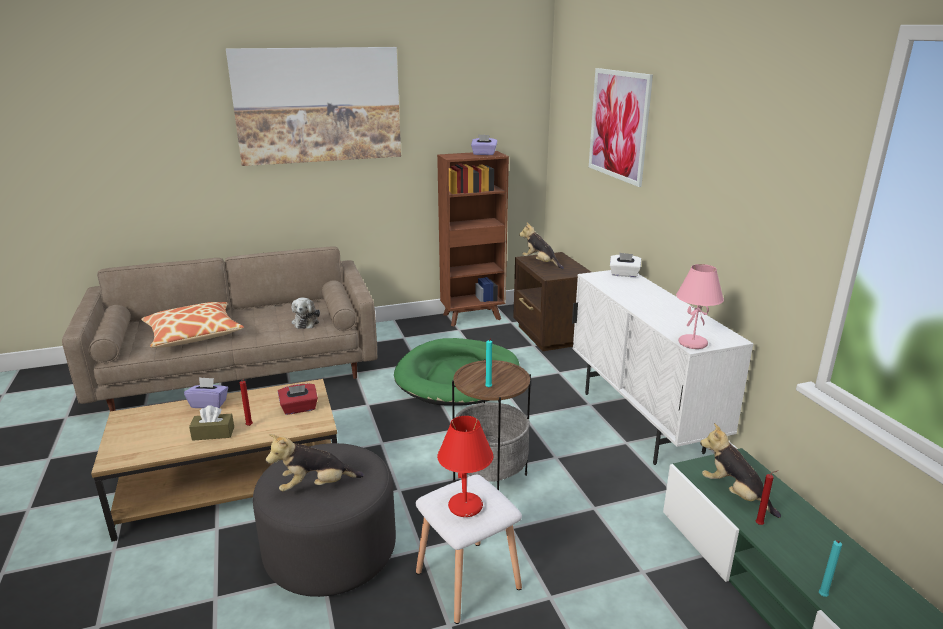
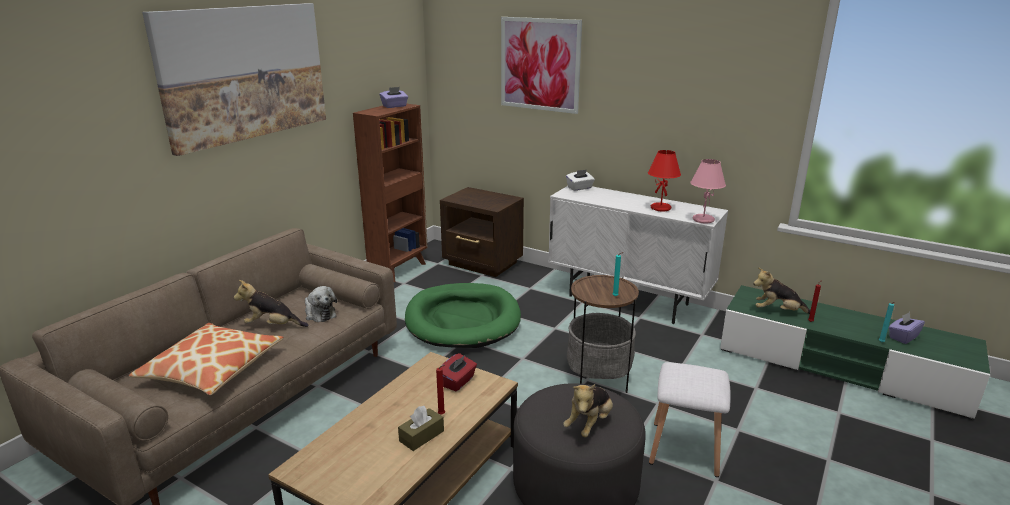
camera: 40 degrees left, 0 degrees up
(209, 404) = (366, 417): purple tissue box -> purple tissue box (903, 337)
(466, 507) = (701, 382): red table lamp -> red table lamp (661, 208)
(540, 263) = (469, 199): plush toy -> plush toy (272, 326)

